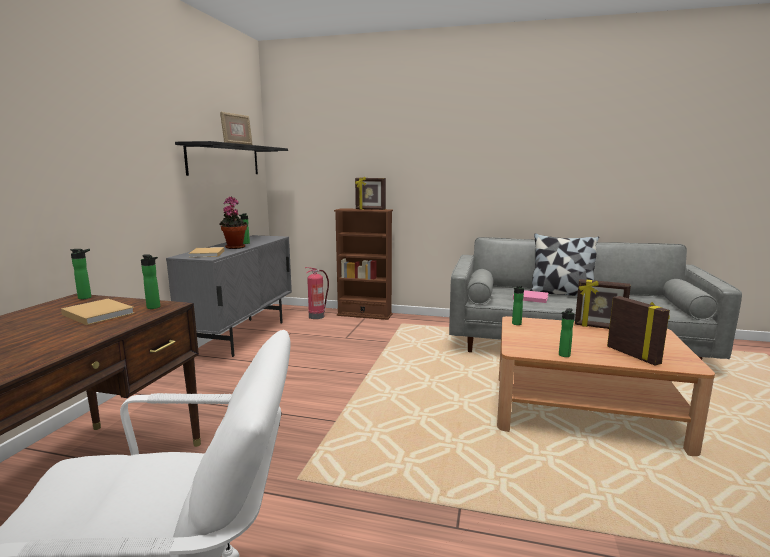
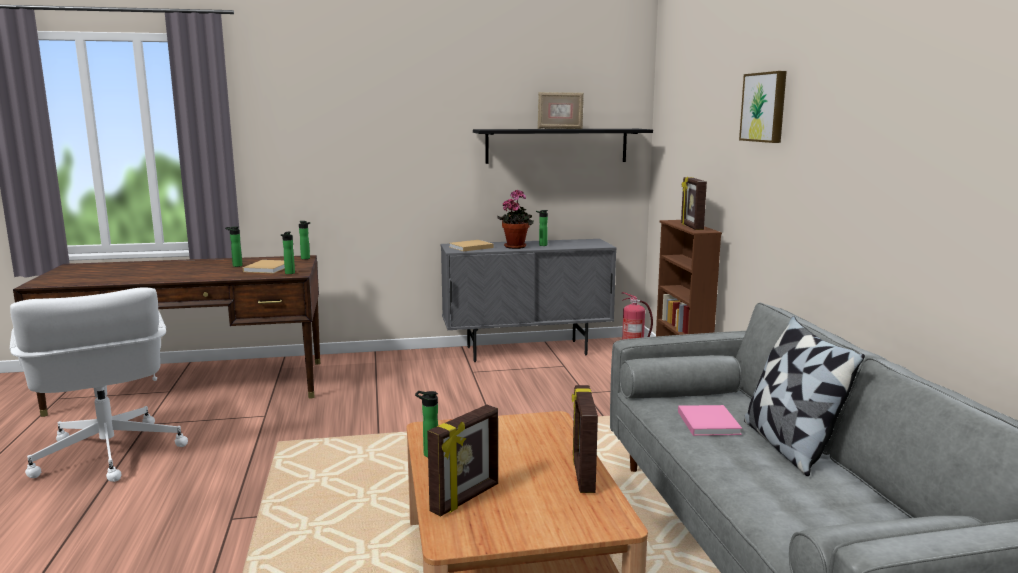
camera: 65 degrees right, 0 degrees up
(425, 130) = (765, 107): none -> picture
(516, 324) = (534, 420): bottle -> bottle (236, 266)

